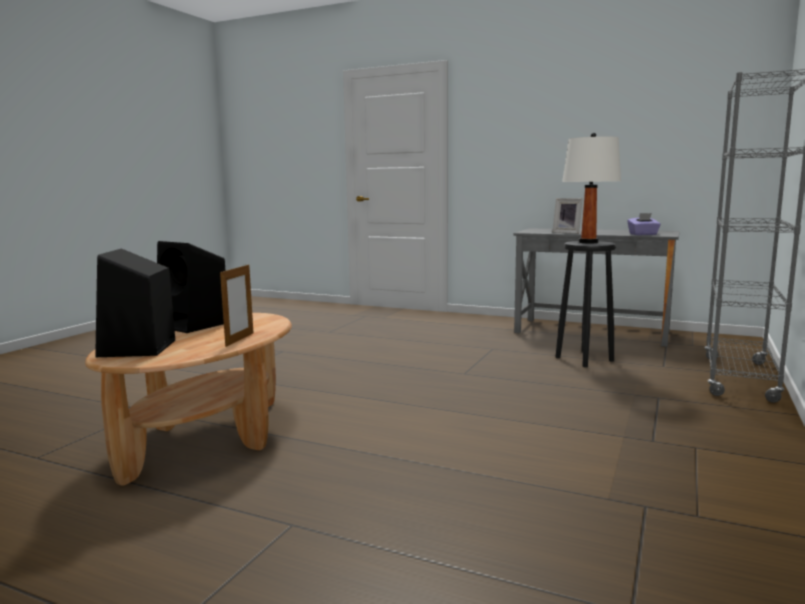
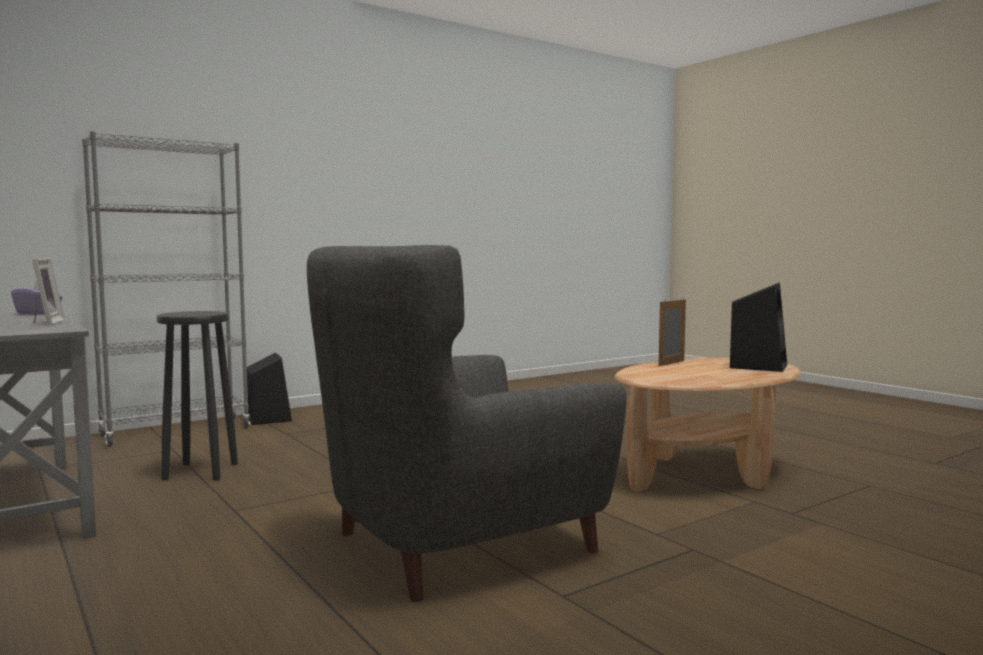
camera: 150 degrees left, 5 degrees down
(194, 325) = (718, 377): black speaker -> black speaker (268, 418)
(352, 357) = (456, 544): none -> grey armchair
(588, 242) = (191, 313): white table lamp -> none

